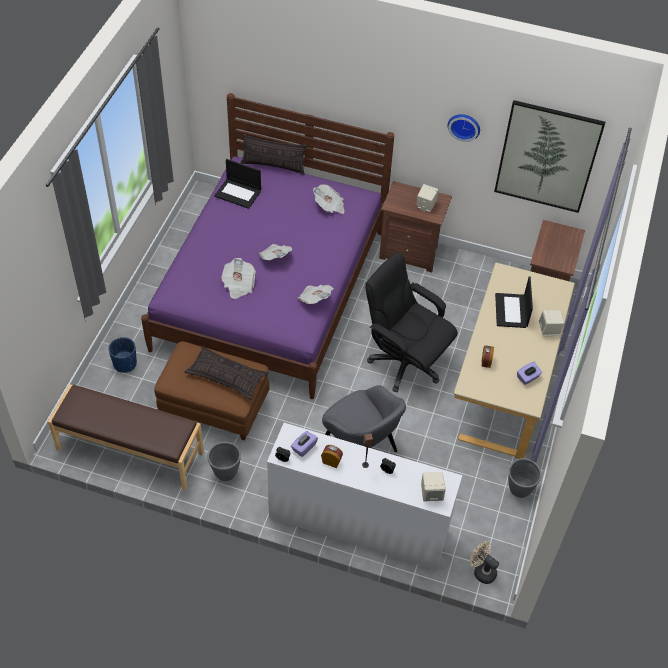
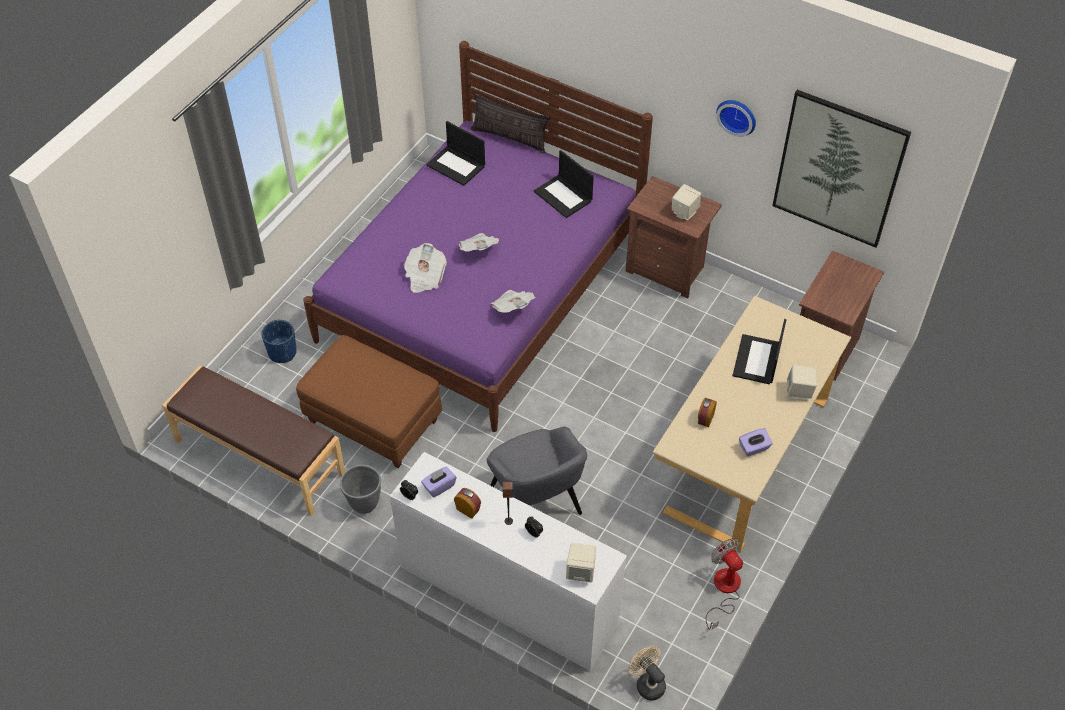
camera: 15 degrees right, 0 degrees up
(226, 376) = (384, 385): pillow -> none
(329, 206) = (564, 196): newspaper -> laptop
(404, 362) = (622, 405): black office chair -> none
(519, 490) = (724, 590): grey planter -> fan

